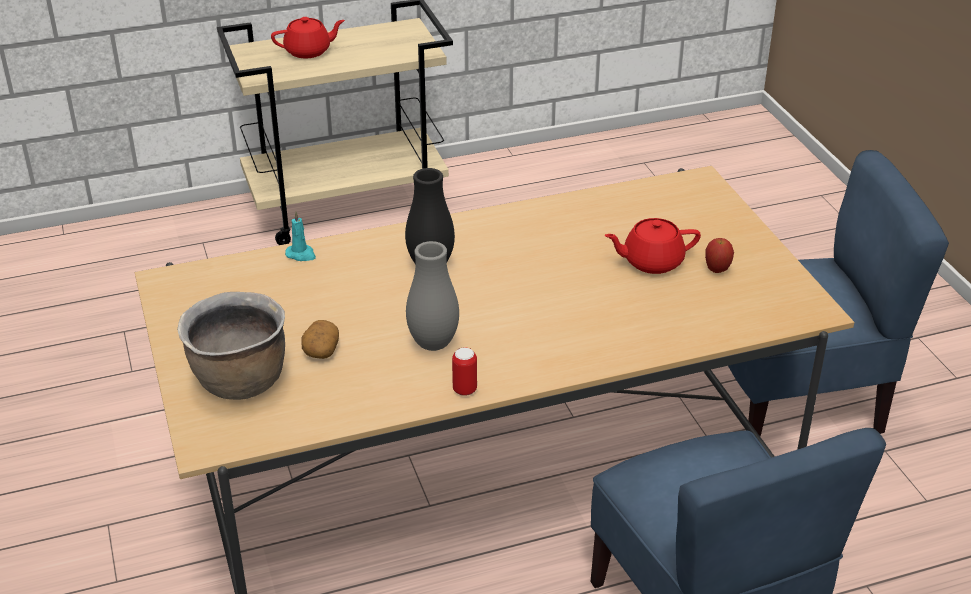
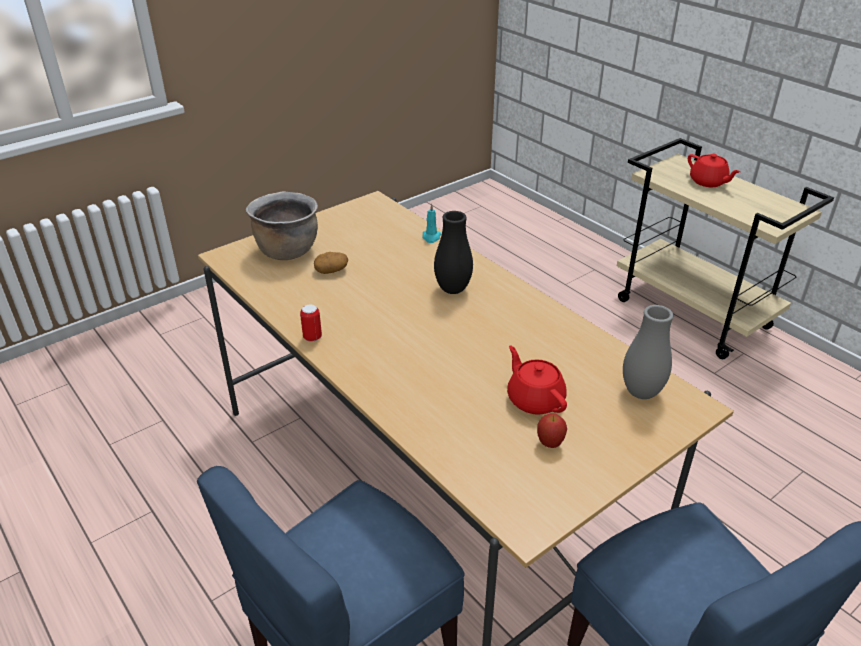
camera: 70 degrees right, 0 degrees up
(433, 343) = (359, 312): grey vase -> grey vase (641, 392)

